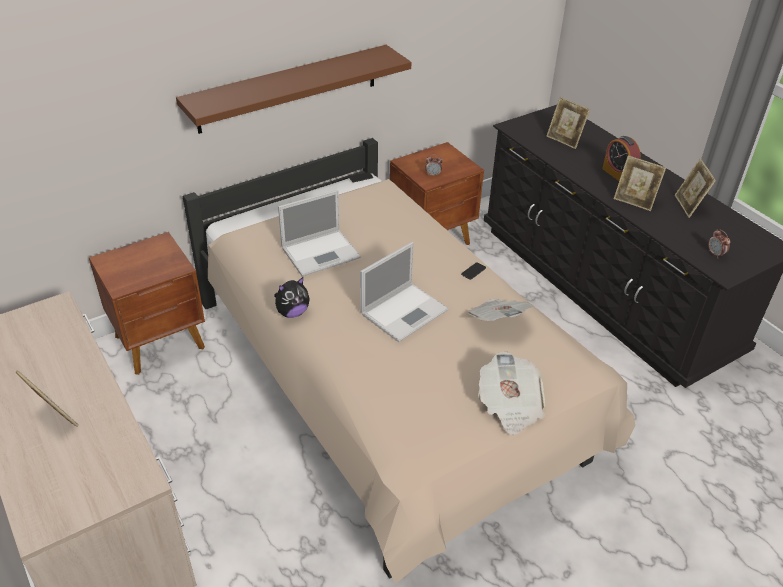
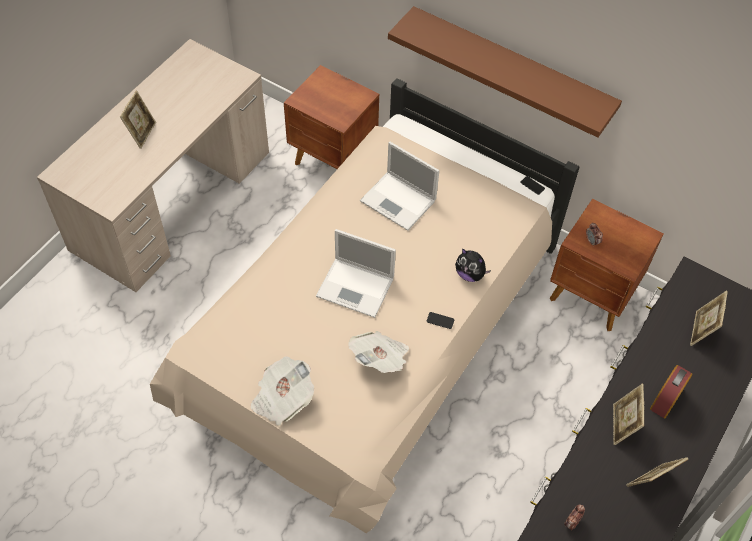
camera: 65 degrees right, 15 degrees up
(292, 312) = (315, 214): plush toy -> plush toy (470, 274)

